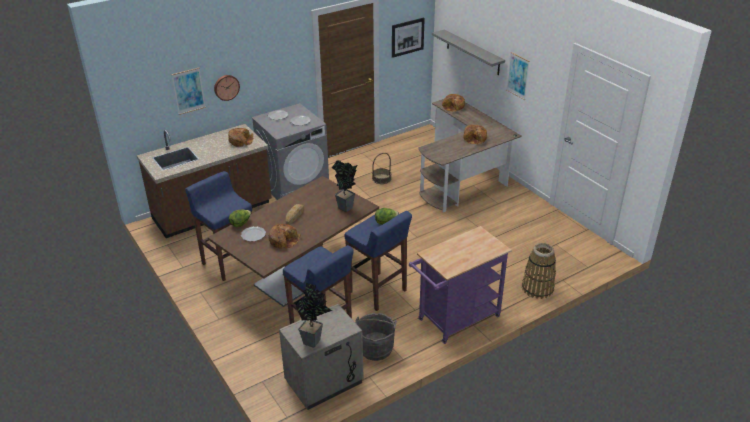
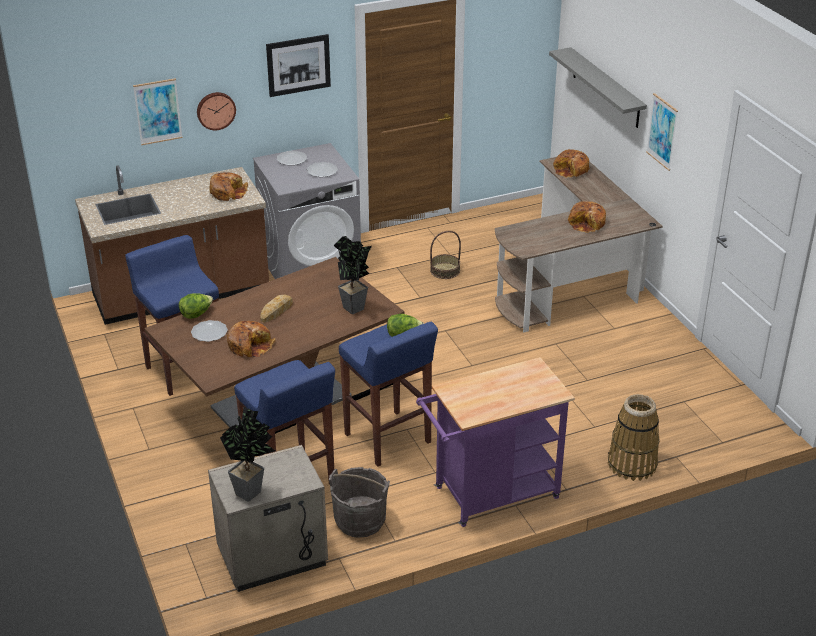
camera: 10 degrees right, 0 degrees up
(407, 37) = (512, 55): picture -> picture (298, 65)

